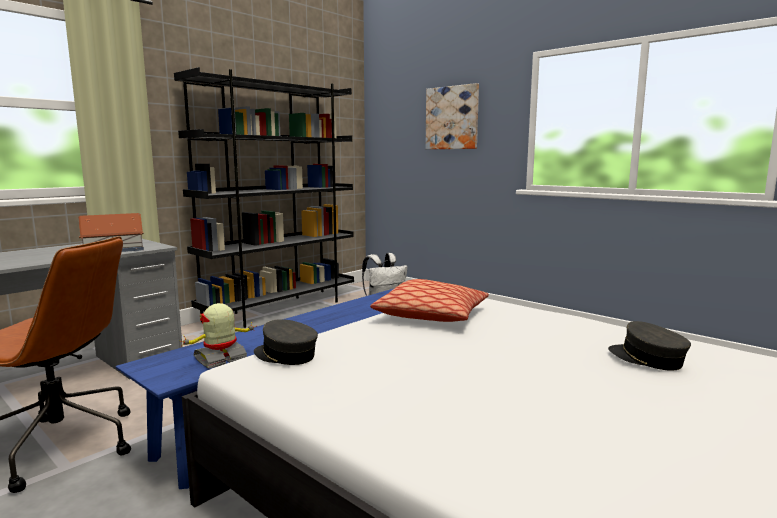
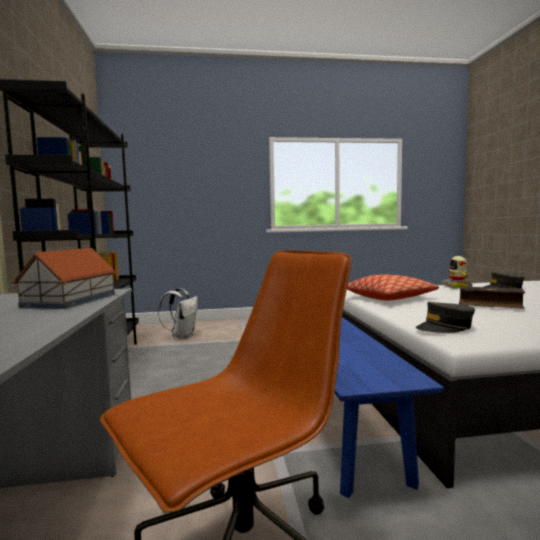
camera: 50 degrees left, 5 degrees down
(221, 359) = (374, 358): toy robot -> toy robot (456, 286)
(452, 118) = (205, 178): picture -> none
(468, 362) = (489, 304): none -> book

